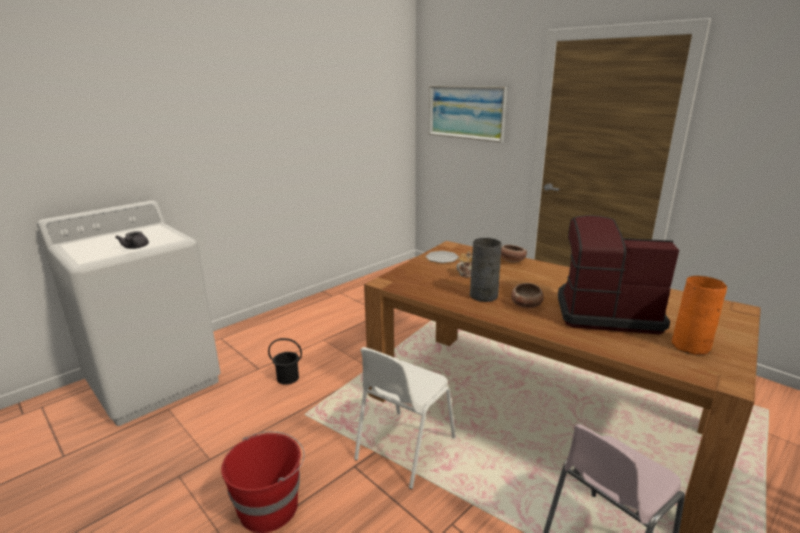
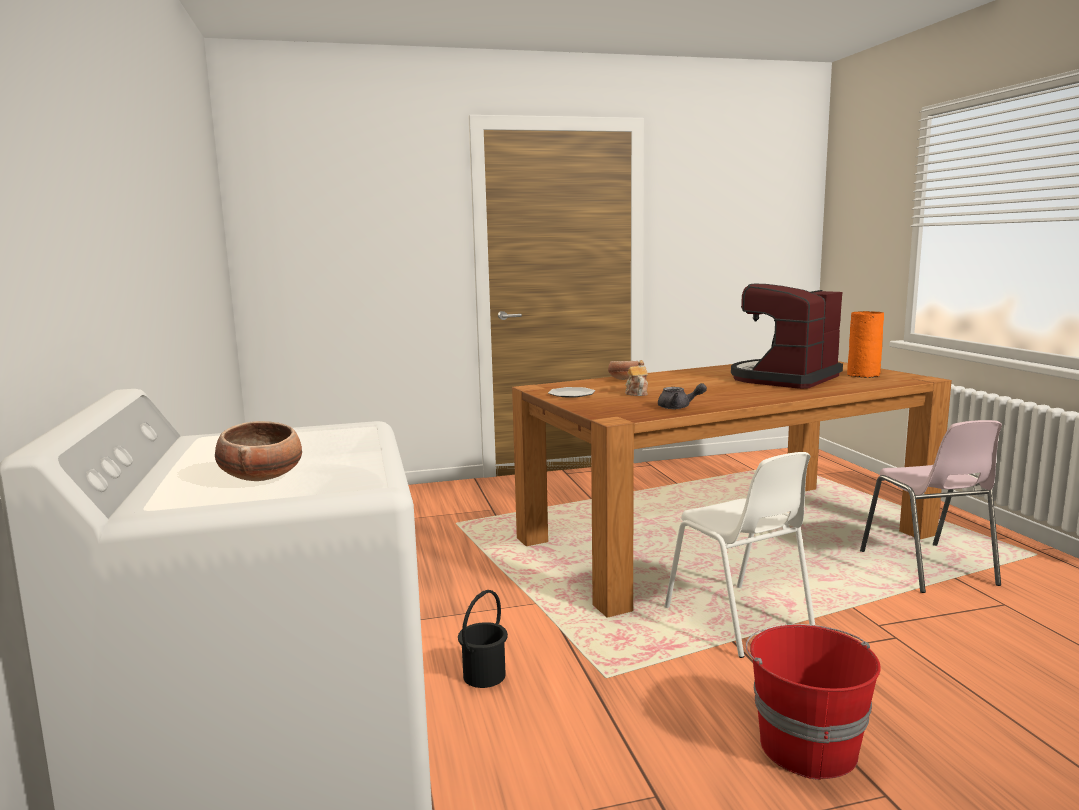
camera: 60 degrees left, 10 degrees down
(134, 247) = (354, 450): grey teapot -> grey teapot (678, 407)
(466, 112) = (345, 228): picture -> none
(483, 296) = (707, 397): grey vase -> none
(526, 305) = (746, 391): bowl -> bowl (262, 477)

